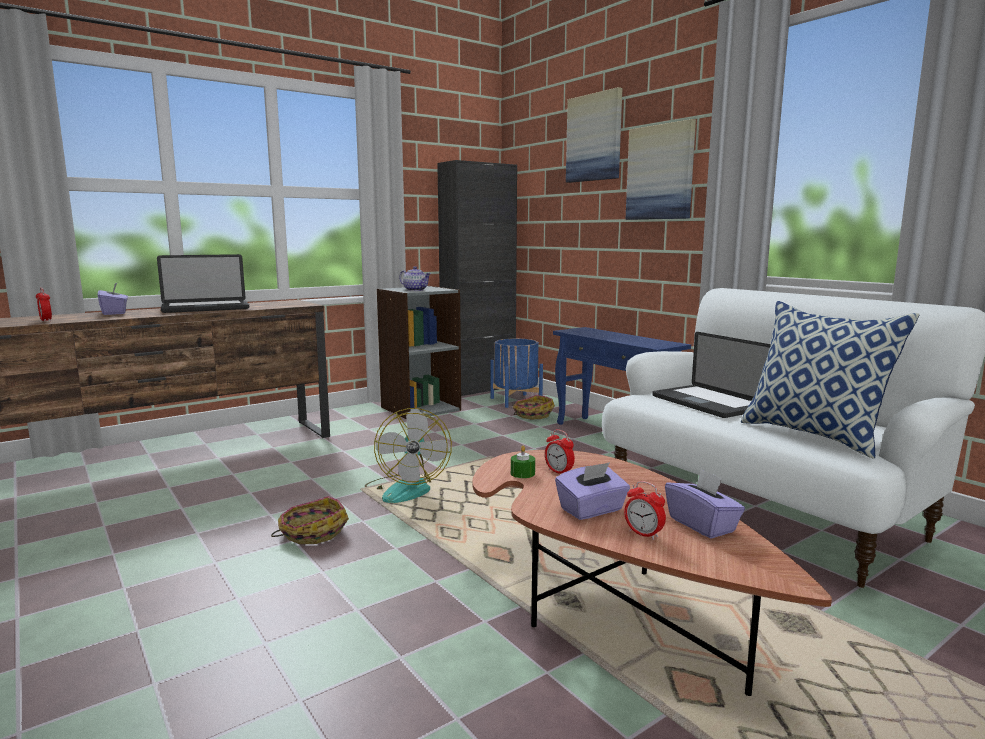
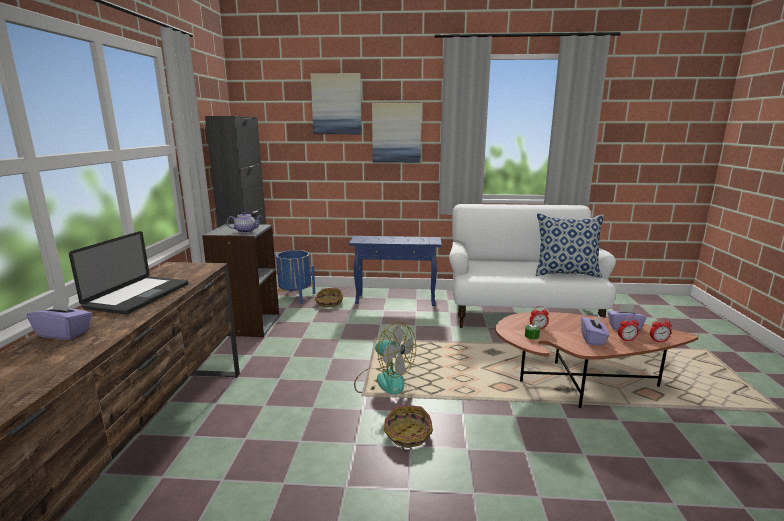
camera: 50 degrees left, 5 degrees up
(46, 320) = (38, 372): alarm clock -> alarm clock (658, 341)
(707, 403) = (500, 269): laptop -> none

